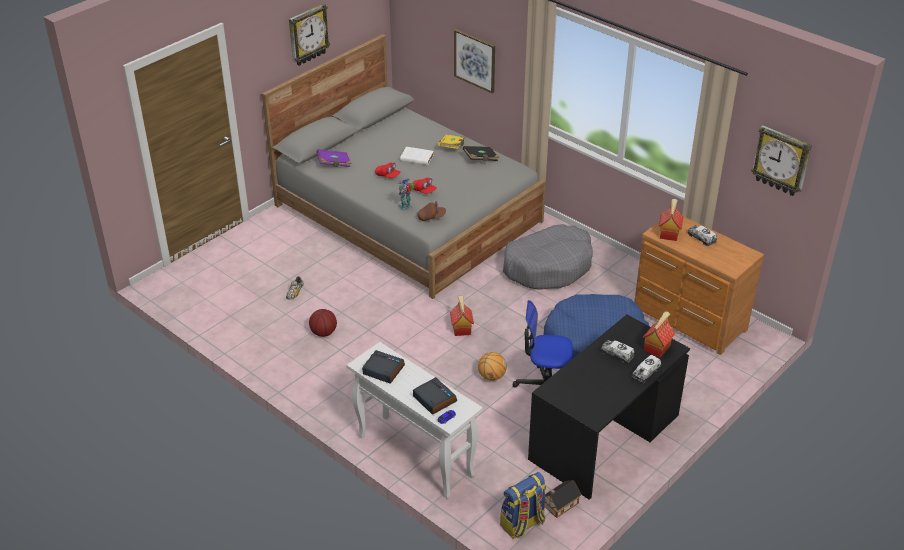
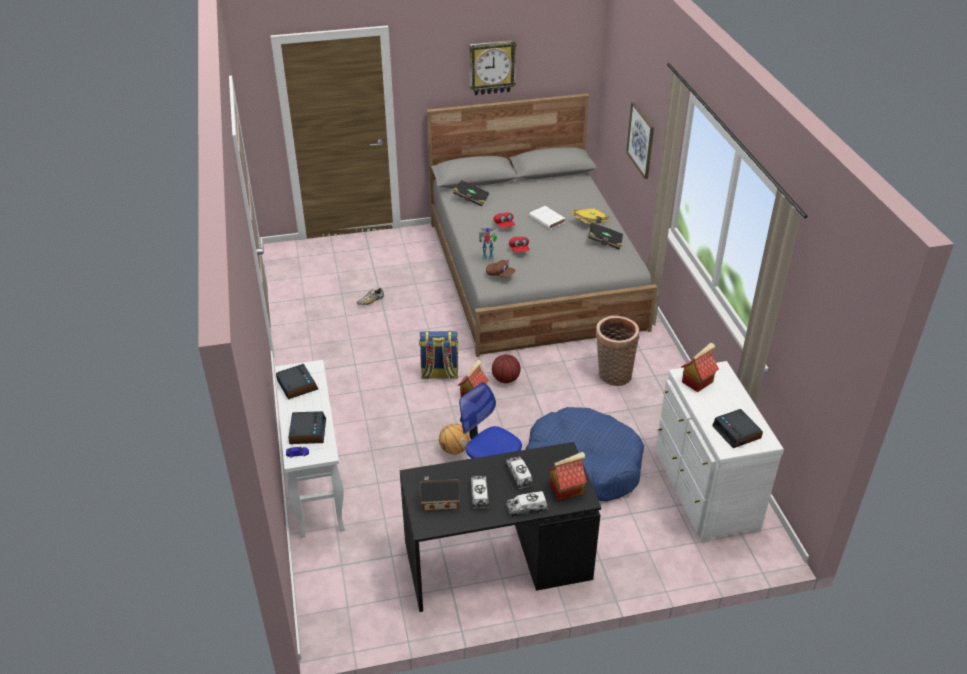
camera: 35 degrees right, 0 degrees up
(323, 333) = (357, 344): basketball -> basketball (505, 379)
(334, 164) = (471, 199): purple book -> black book
(522, 524) = (338, 599): backpack -> backpack (439, 374)
(548, 266) = (612, 374): grey dog bed -> basket
(559, 505) = (388, 600): toy house -> toy house (438, 501)
(689, 320) = (703, 491): brown dresser -> white dresser
(701, 238) = (728, 401): toy truck -> toy truck (479, 495)
(728, 256) = (737, 433): none -> alarm clock
(781, 161) = (827, 342): wall clock -> none

